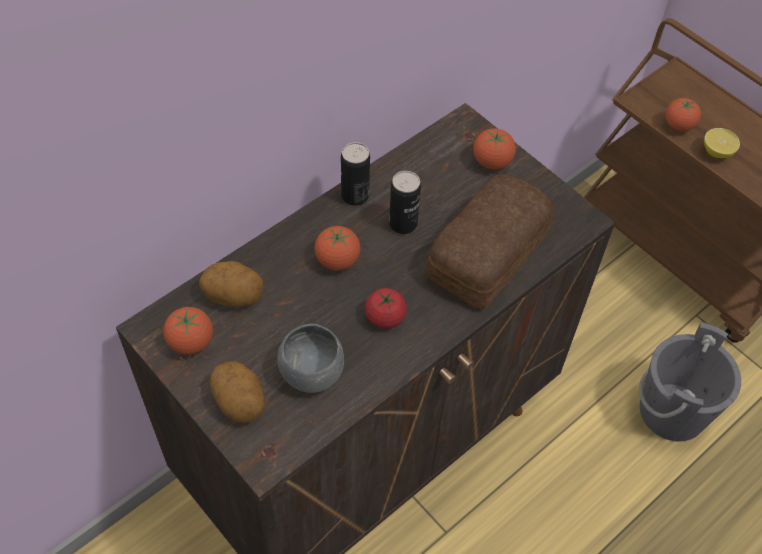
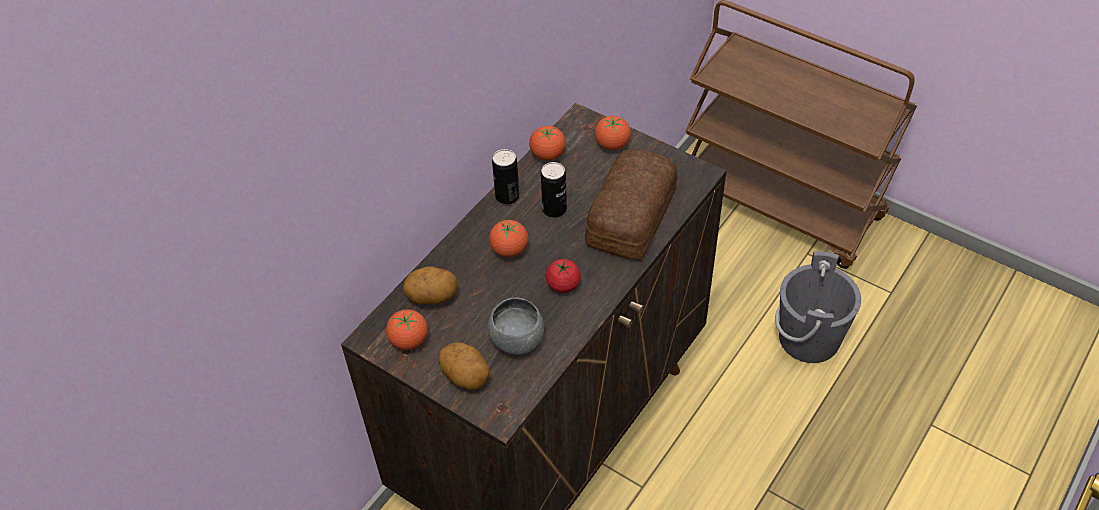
camera: 10 degrees left, 5 degrees down
(678, 125) = (752, 88): tomato -> tomato (548, 155)
(717, 152) = (790, 103): lemon -> none

